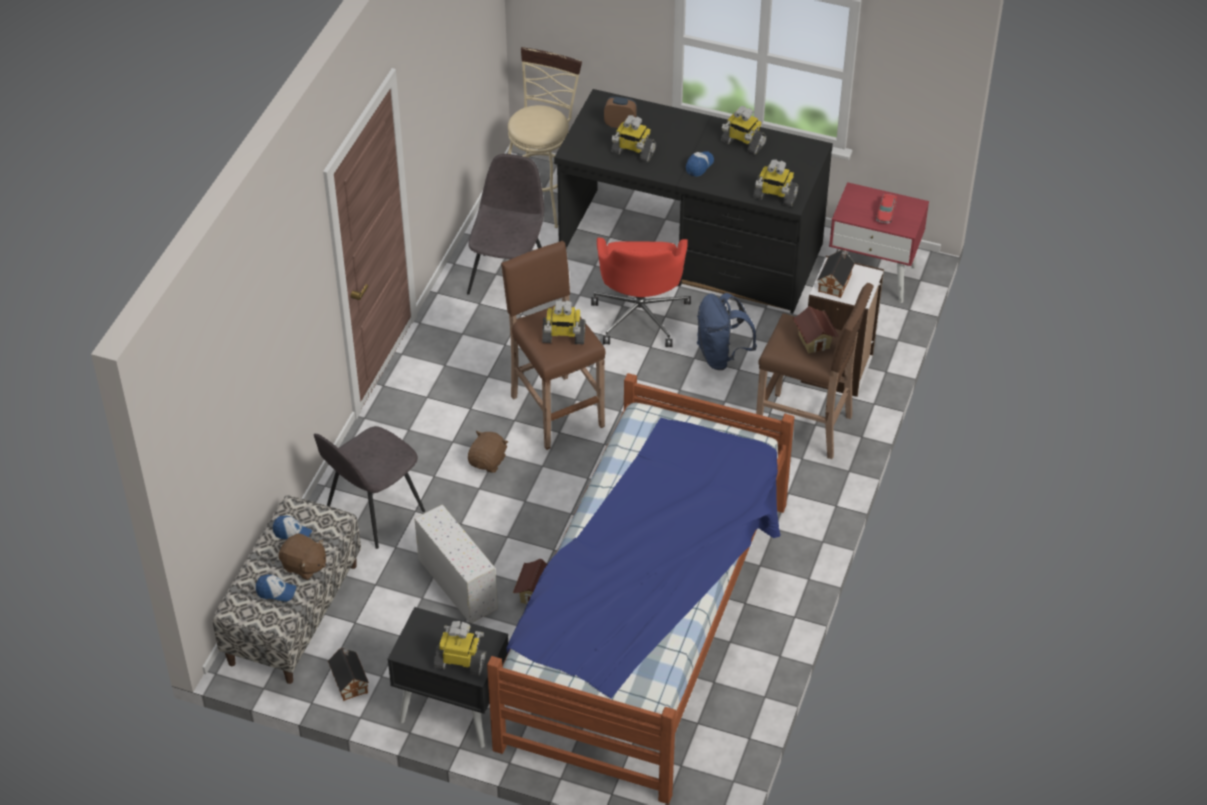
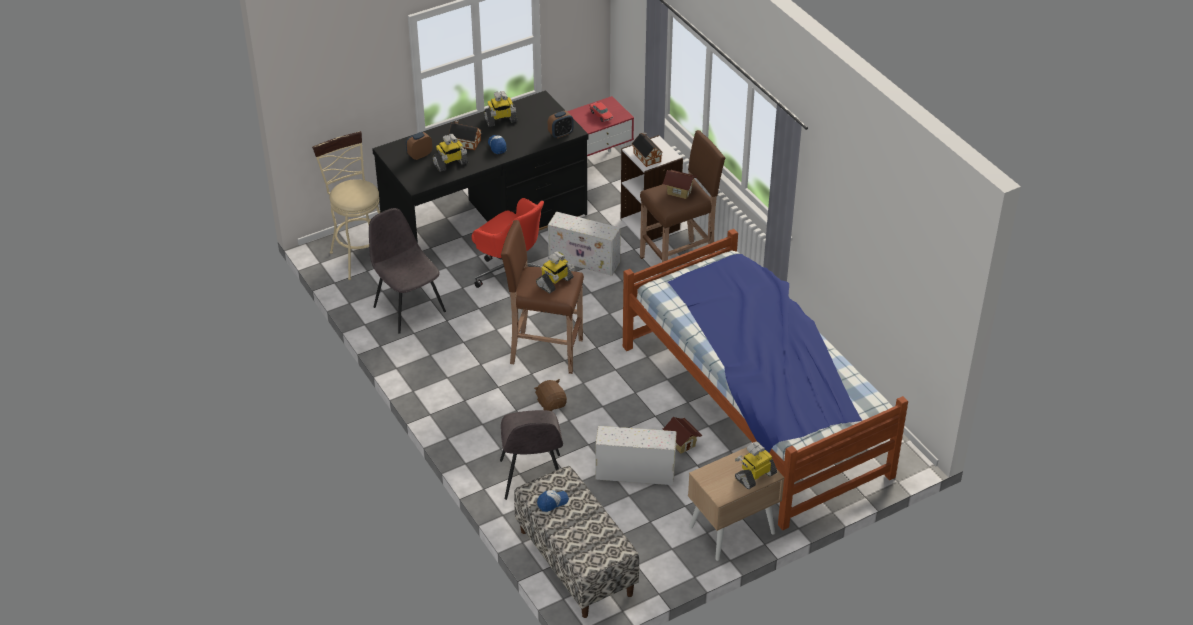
camera: 50 degrees left, 5 degrees down
(276, 591) = (594, 536): cap -> none
(304, 566) = (586, 511): brown plush toy -> none
(349, 680) = (659, 565): toy house -> toy house (464, 142)
(452, 709) = (731, 530): black nightstand -> beige nightstand
(721, 356) = (585, 260): blue backpack -> white storage box
(774, 196) = (560, 134): toy robot -> alarm clock

